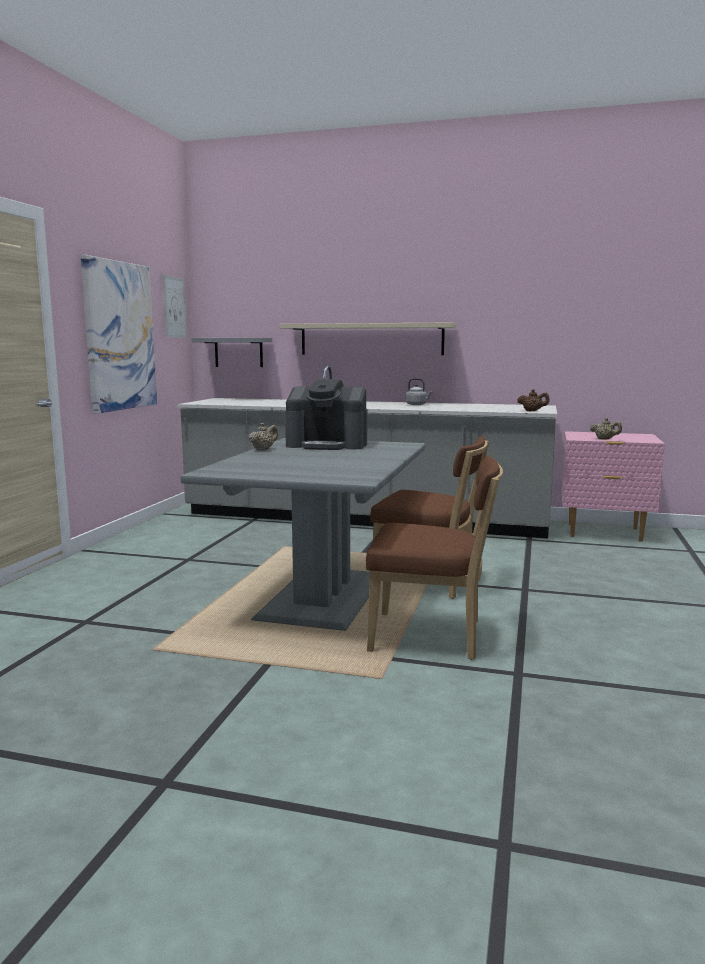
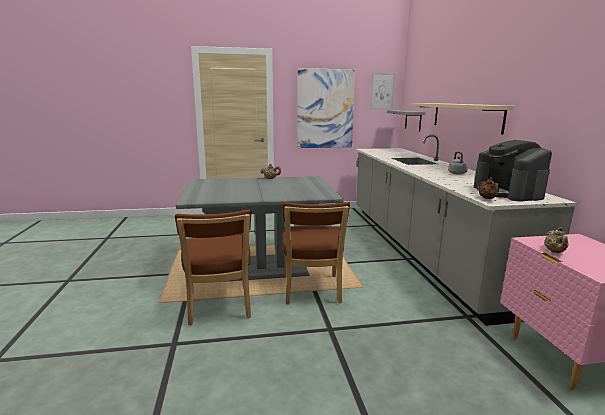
camera: 65 degrees right, 5 degrees up
(327, 445) = (302, 184): coffee machine -> coffee machine (507, 192)

